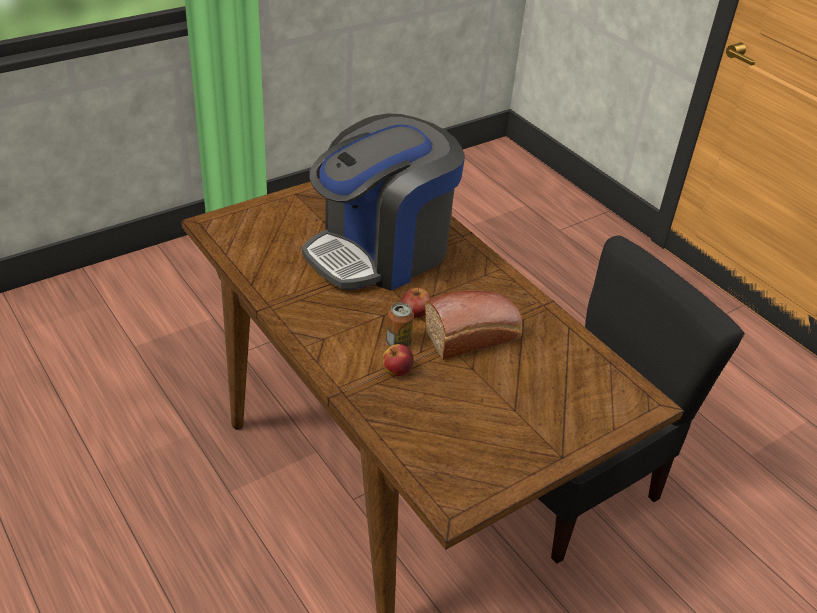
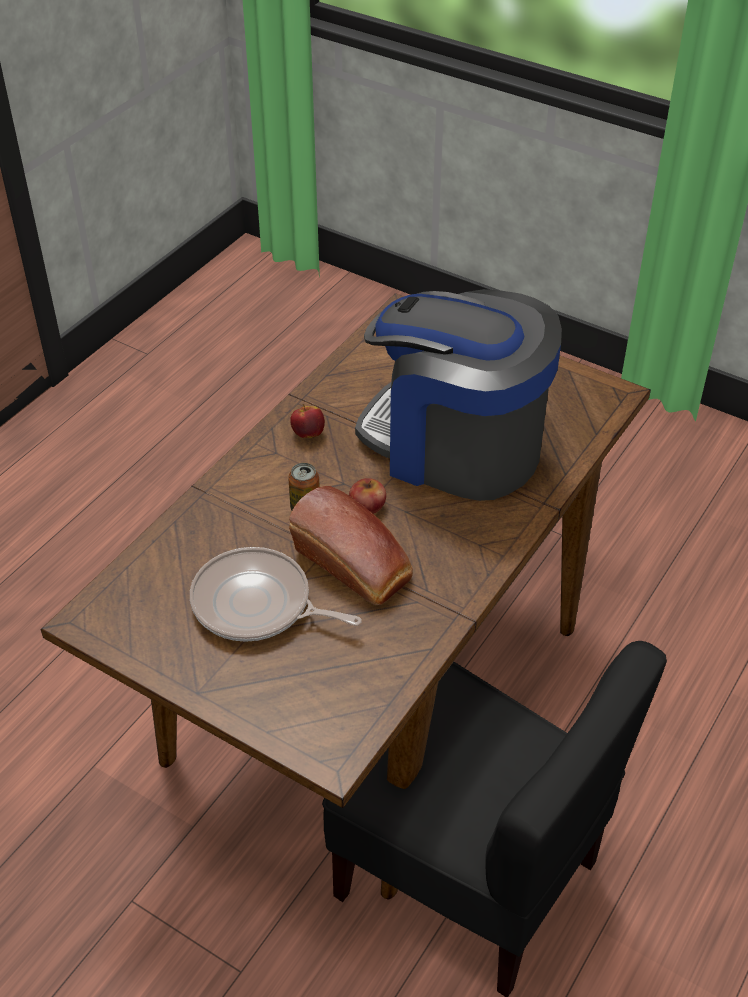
camera: 70 degrees right, 5 degrees up
(397, 371) = (258, 521): apple -> apple (308, 434)
(487, 398) = (257, 605): none -> frying pan

